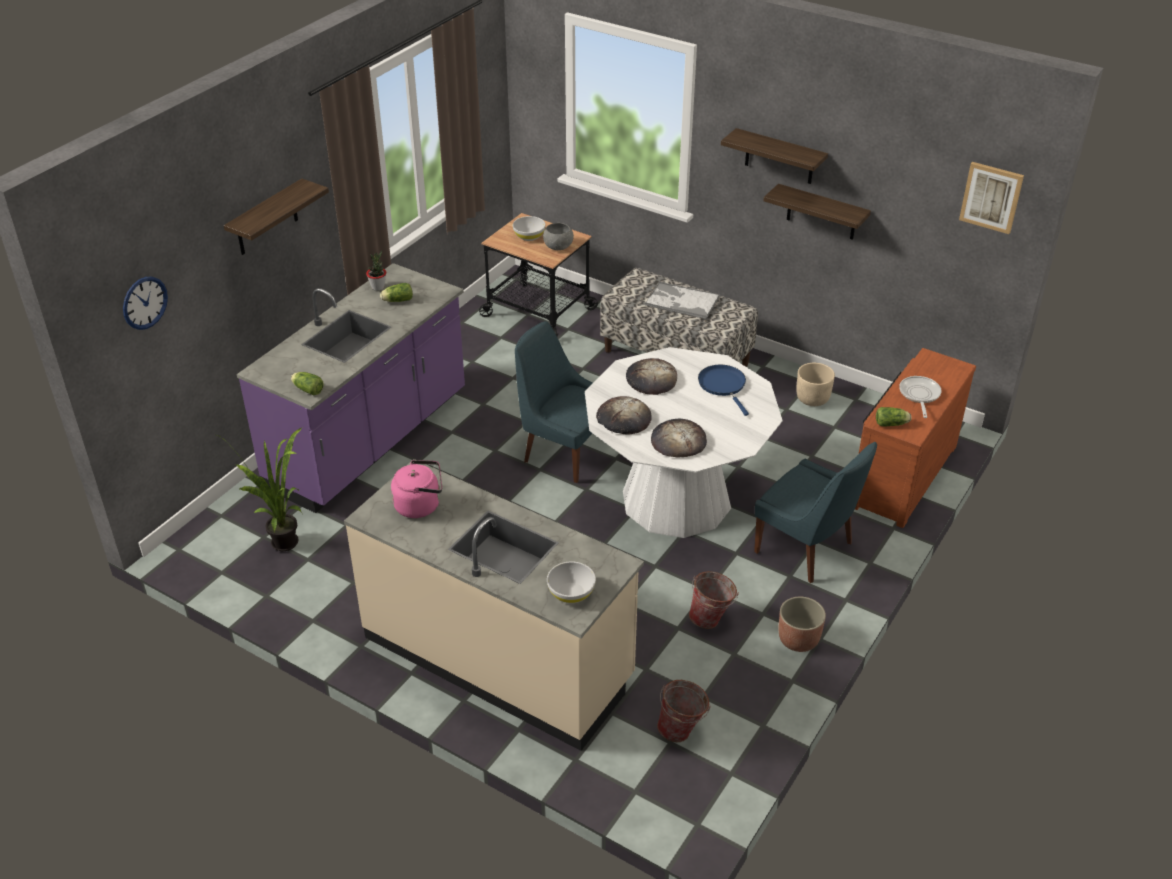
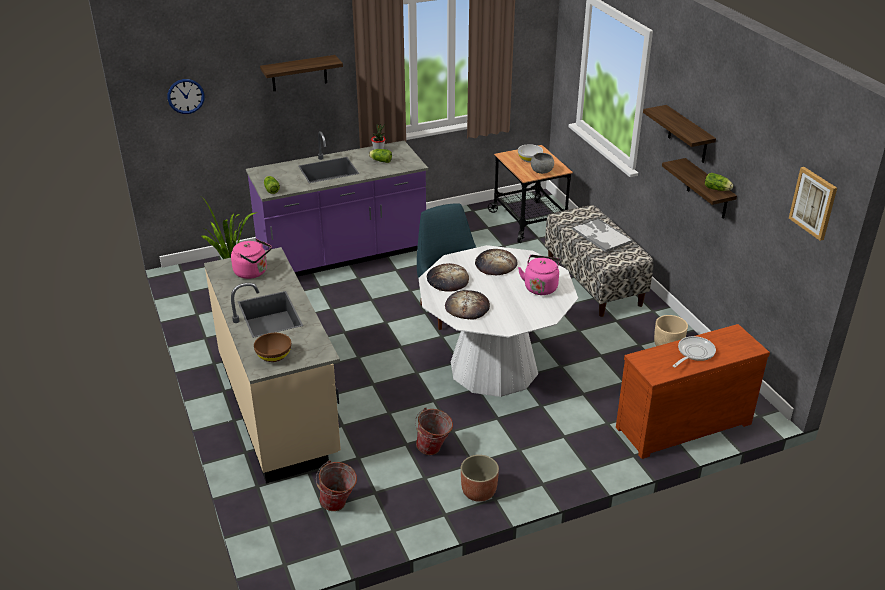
camera: 35 degrees right, 5 degrees down
(571, 592) = (274, 355): white bowl -> brown bowl
(723, 385) = (540, 287): blue frying pan -> pink kettle
(807, 549) = (551, 439): blue chair -> none
(892, 424) = (647, 362): lettuce -> lettuce (718, 189)

